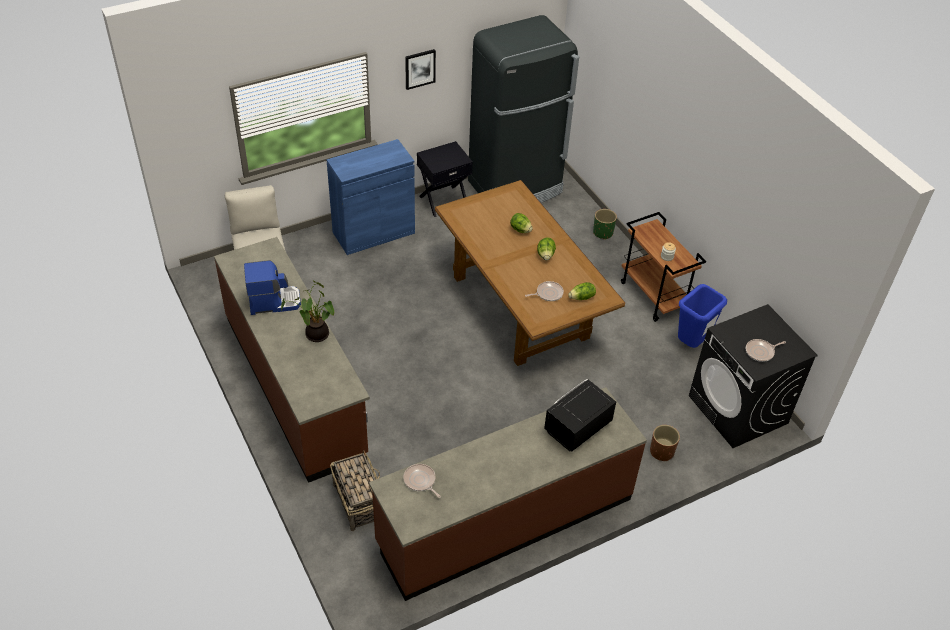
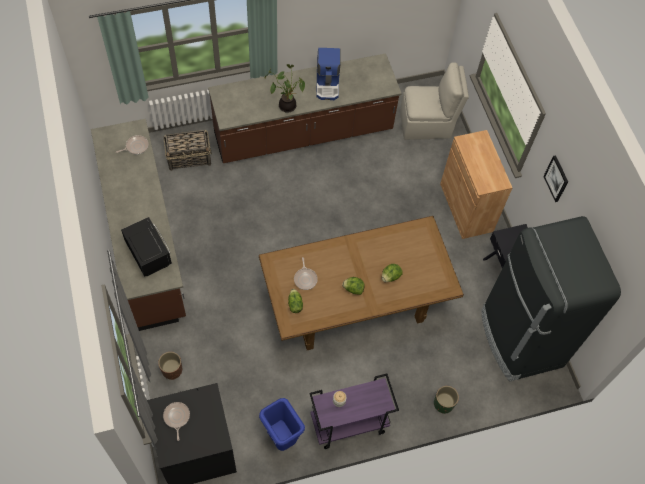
camera: 100 degrees right, 15 degrees up
(373, 233) = (466, 207): blue cabinet -> brown cabinet
(654, 296) = (348, 424): brown cart -> purple cart

